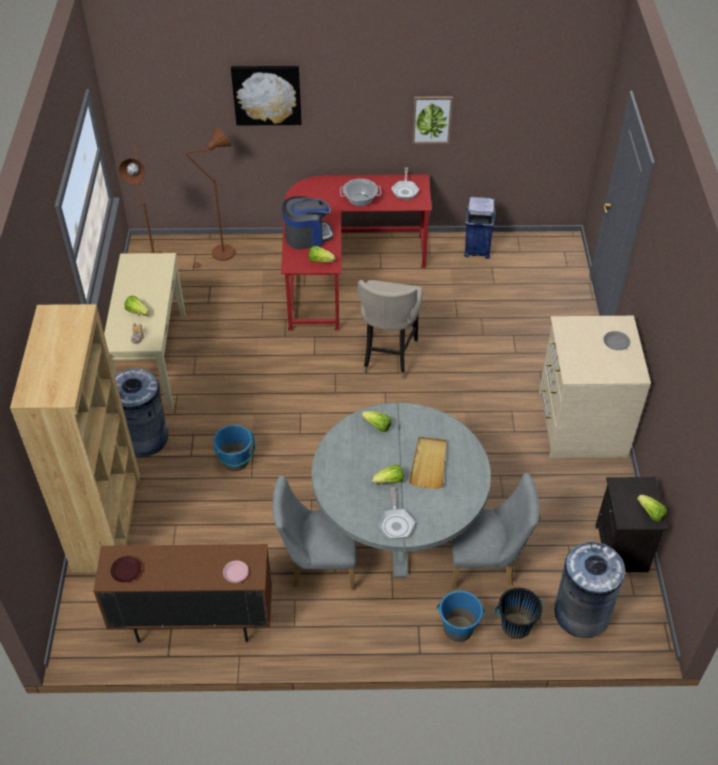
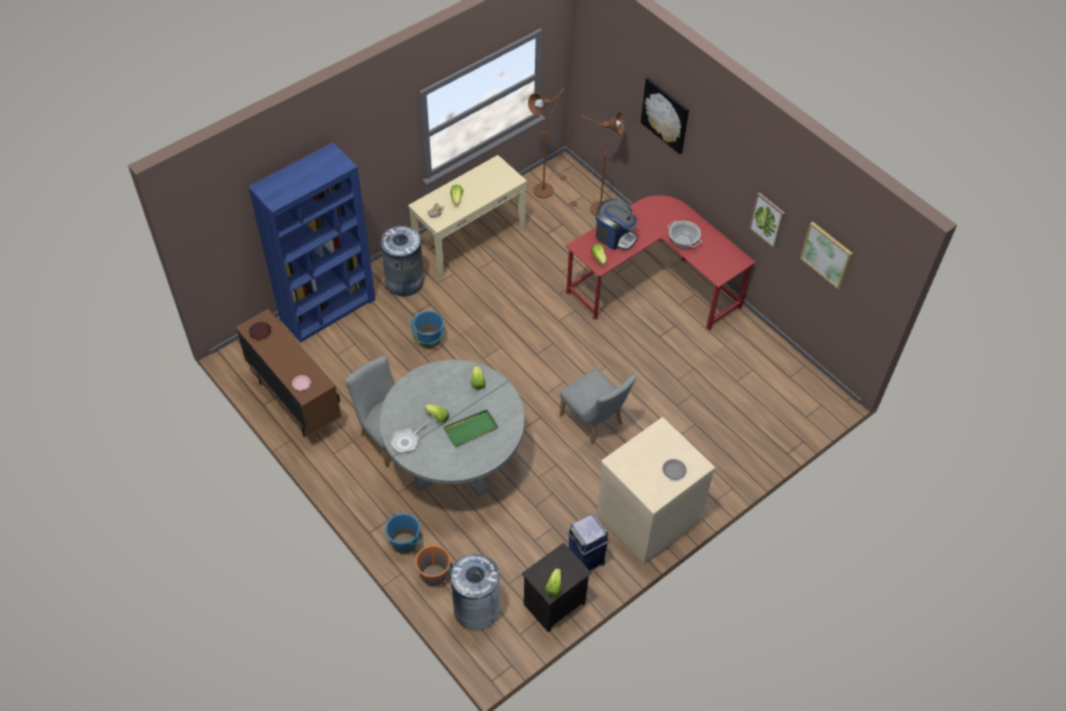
camera: 50 degrees right, 5 degrees up
(107, 521) = (328, 309): brown bookcase -> blue bookcase
(388, 357) = (597, 363): beige stool -> none
(405, 190) = (722, 259): frying pan -> none
(429, 464) = (471, 429): beige tray -> green tray
(476, 249) = (762, 349): blue trash can -> blue trash can (586, 559)
(486, 564) = (469, 529): grey chair -> grey chair (594, 422)
(513, 105) = (827, 254): none -> picture
(516, 626) = (434, 575): black bucket -> orange bucket

